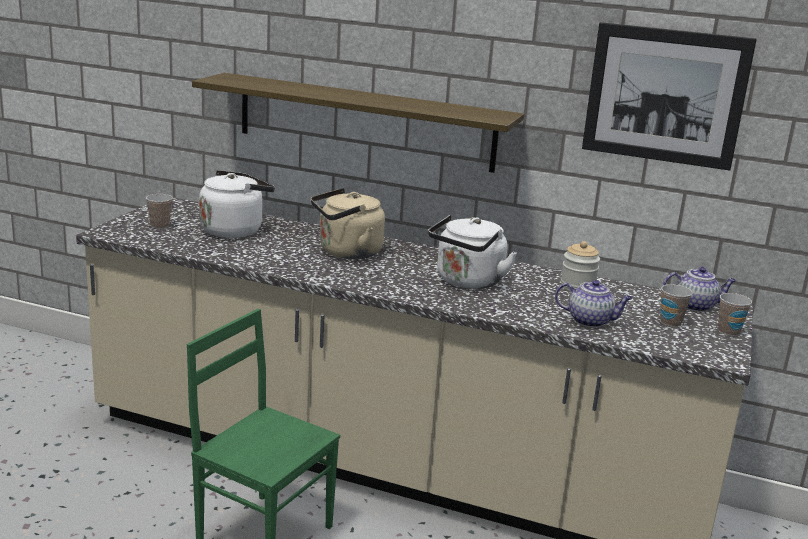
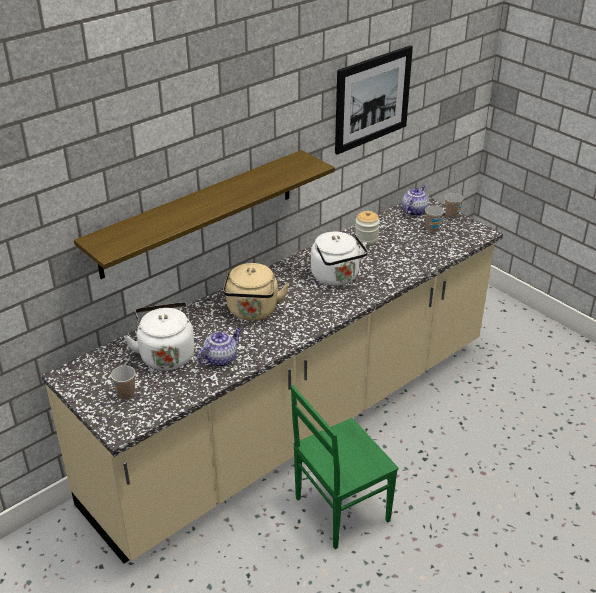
camera: 60 degrees left, 15 degrees up
(590, 321) = (418, 254): teapot -> teapot (221, 358)

